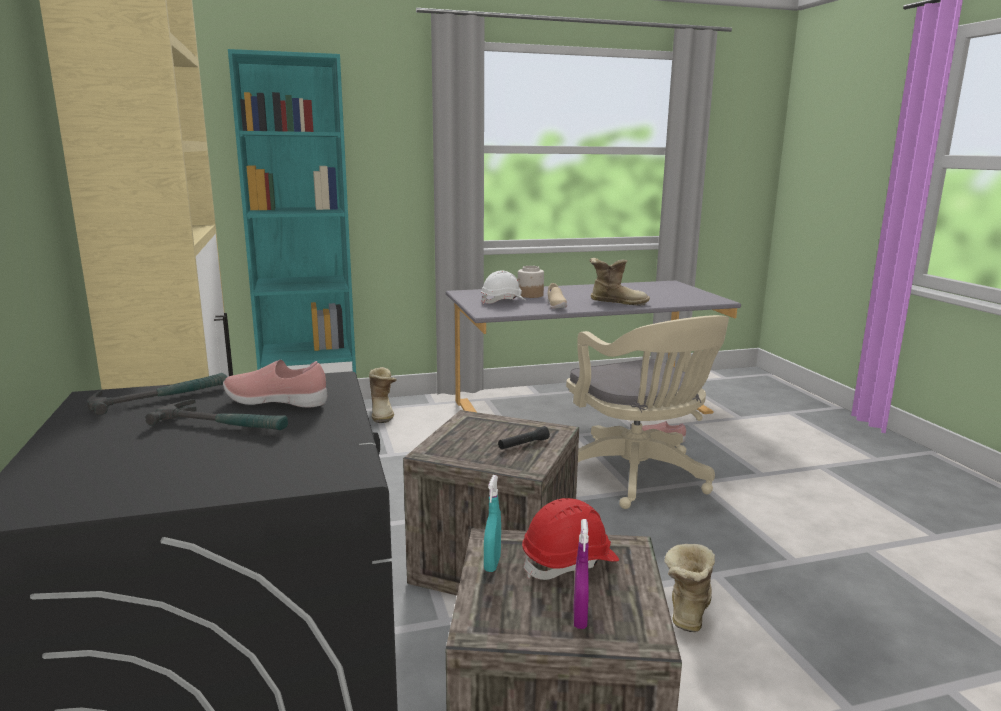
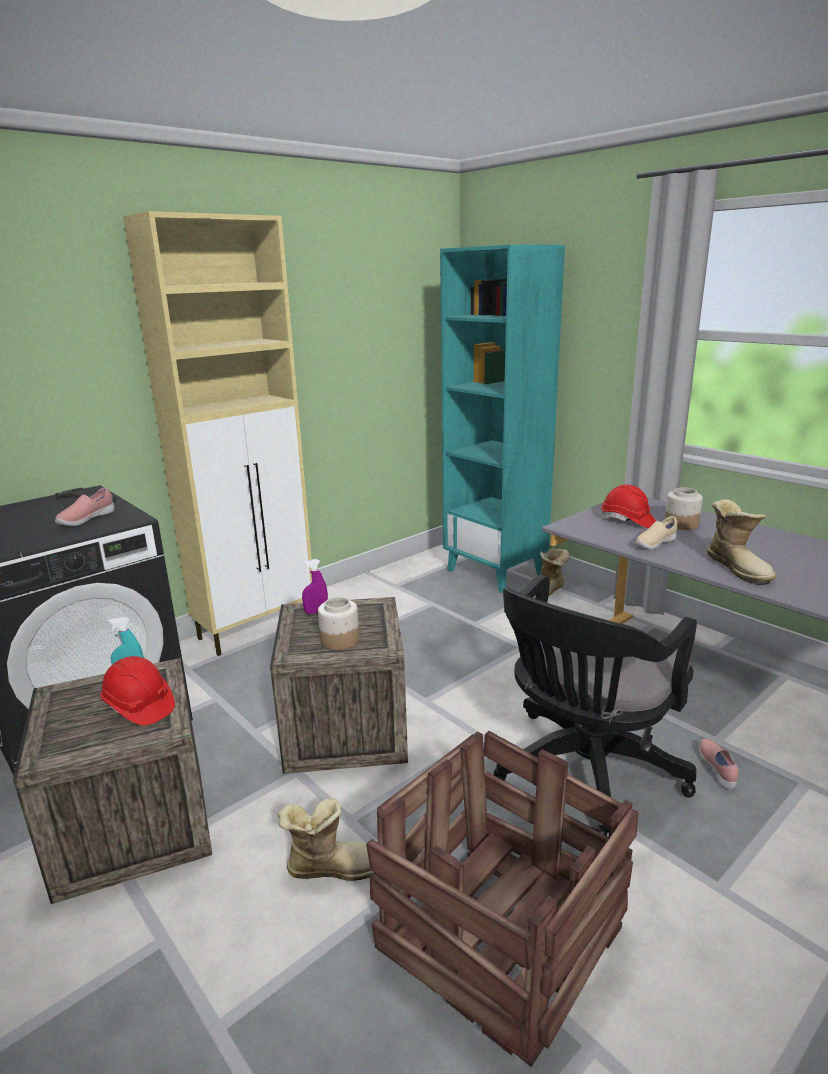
camera: 65 degrees right, 5 degrees up
(223, 425) = (48, 521): hammer -> none
(277, 403) = (86, 520): pink shoe -> pink shoe turned 135 degrees counterclockwise
(503, 301) = (627, 521): white hard hat -> red hard hat
(523, 444) = (339, 640): black flashlight -> jar
(580, 618) = (65, 726): purple spray bottle -> purple spray bottle (316, 612)
(638, 477) = (584, 773): beige office chair -> black office chair
(779, 552) = (503, 932): none -> crate

